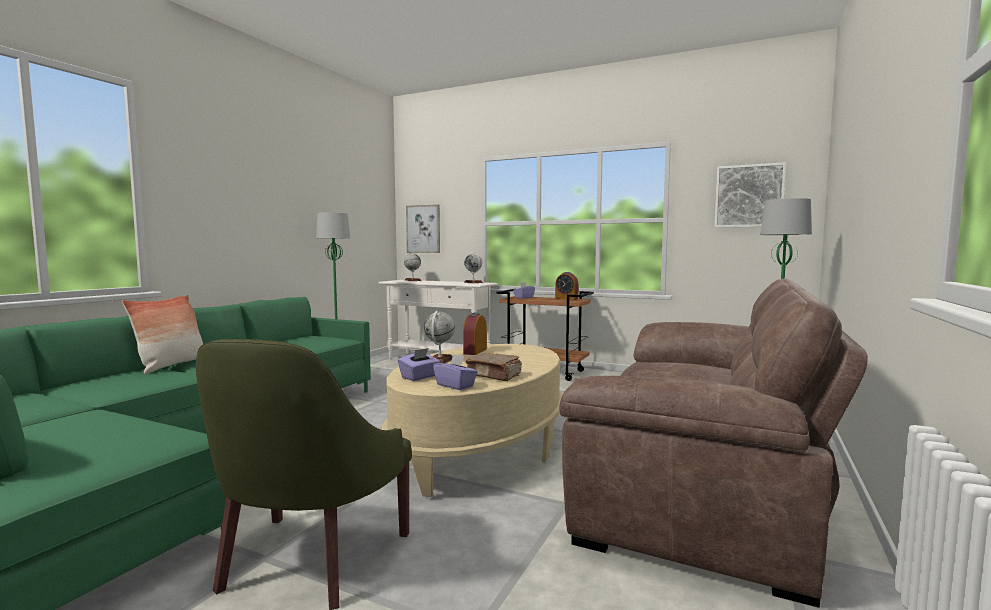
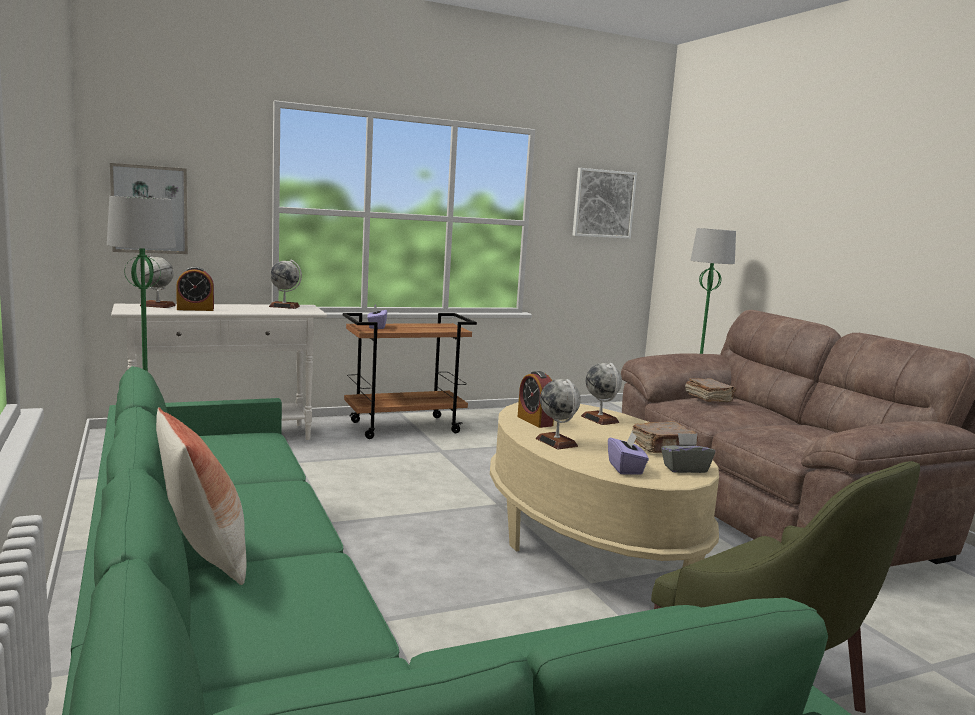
camera: 50 degrees left, 5 degrees up
(455, 386) = (685, 469): purple tissue box -> grey tissue box
(523, 357) = (600, 419): none -> globe
(566, 298) = (429, 325): alarm clock -> alarm clock (195, 309)
(679, 362) = (708, 398): none -> brown book

